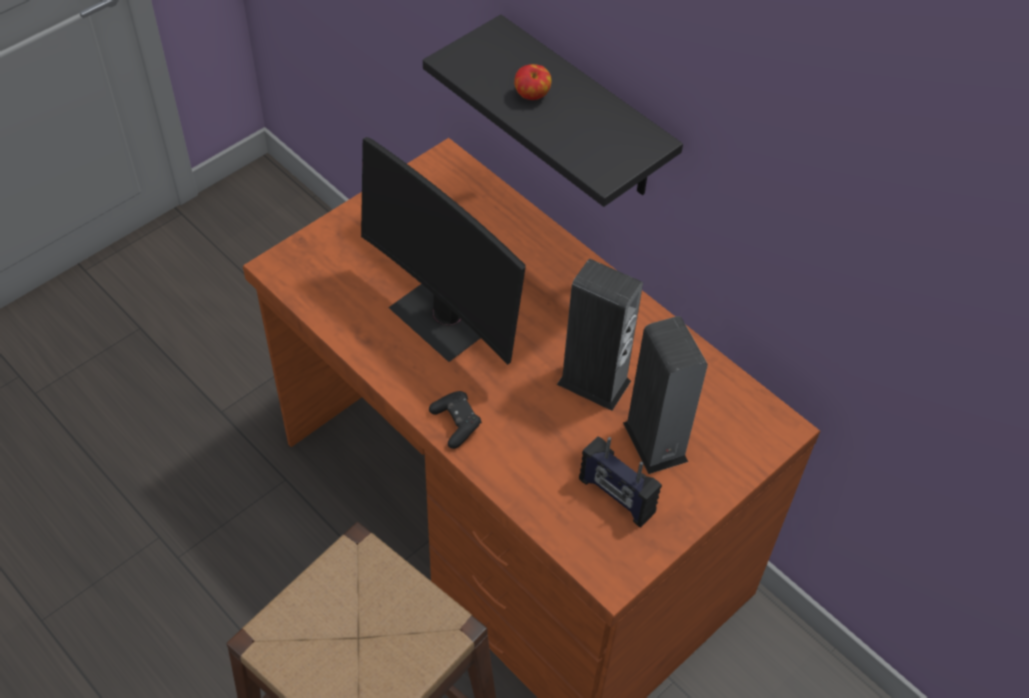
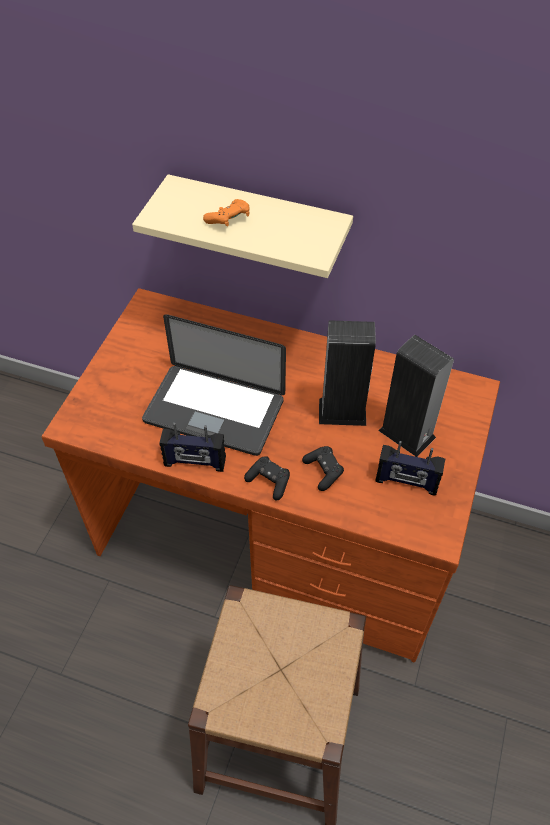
camera: 25 degrees left, 0 degrees up
(387, 366) = (195, 462): none -> radio
(445, 317) = (214, 410): monitor -> laptop
(526, 441) = (323, 471): none -> black game controller
(532, 96) = (229, 220): apple -> orange game controller
(584, 112) = (258, 224): black shelf -> beige shelf

